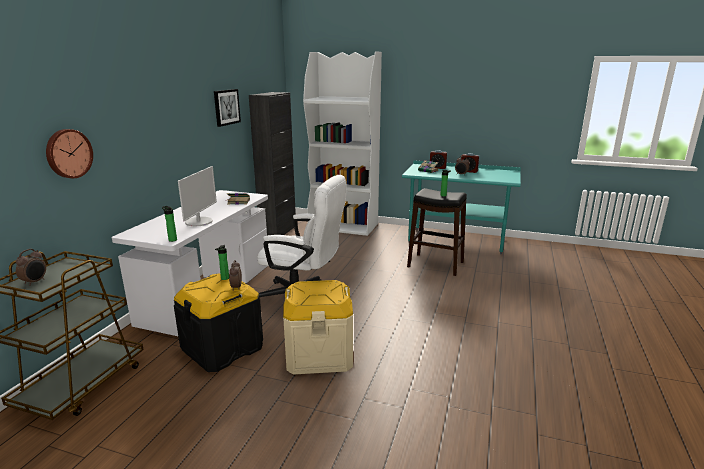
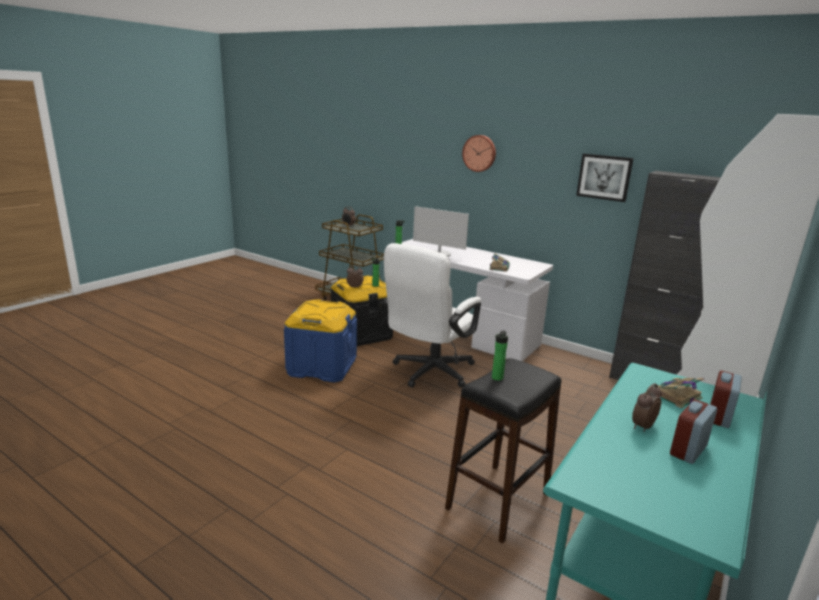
camera: 105 degrees right, 0 degrees up
(68, 153) = (408, 168): wall clock -> wall clock (479, 153)
(319, 354) = (322, 367): beige storage box -> blue storage box

